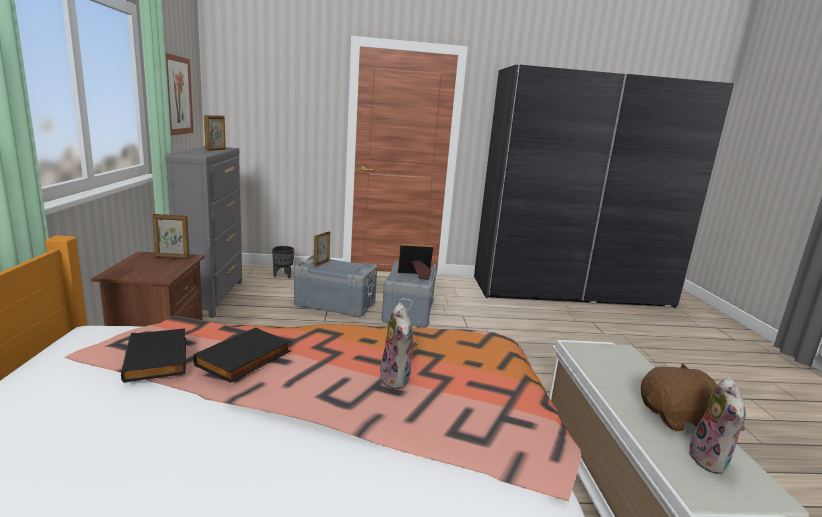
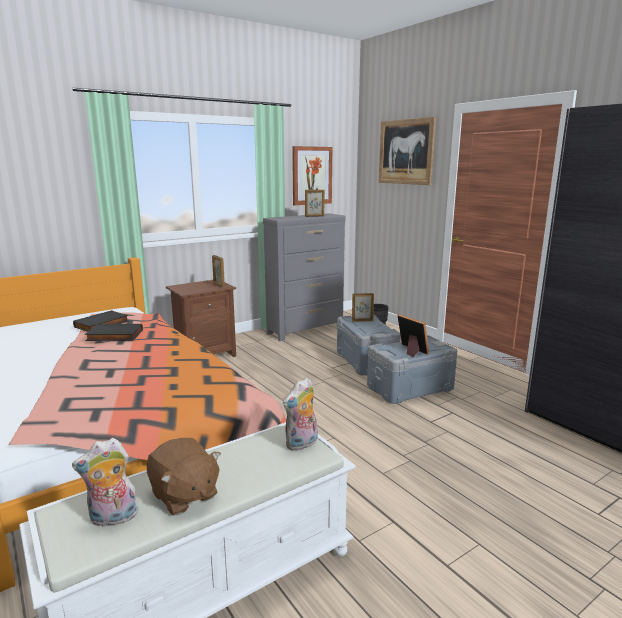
camera: 60 degrees right, 0 degrees up
(286, 77) = (406, 152): none -> picture
(398, 379) = (125, 372): plush toy -> plush toy (302, 444)

